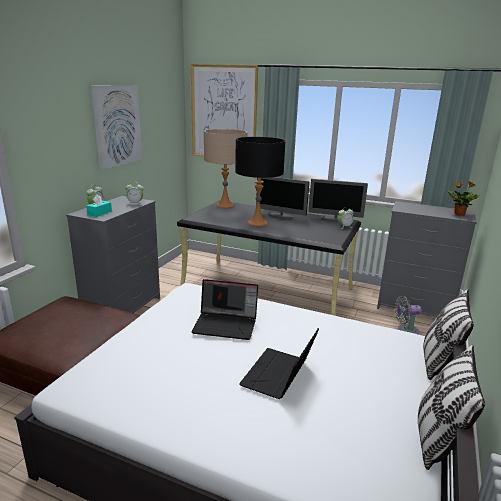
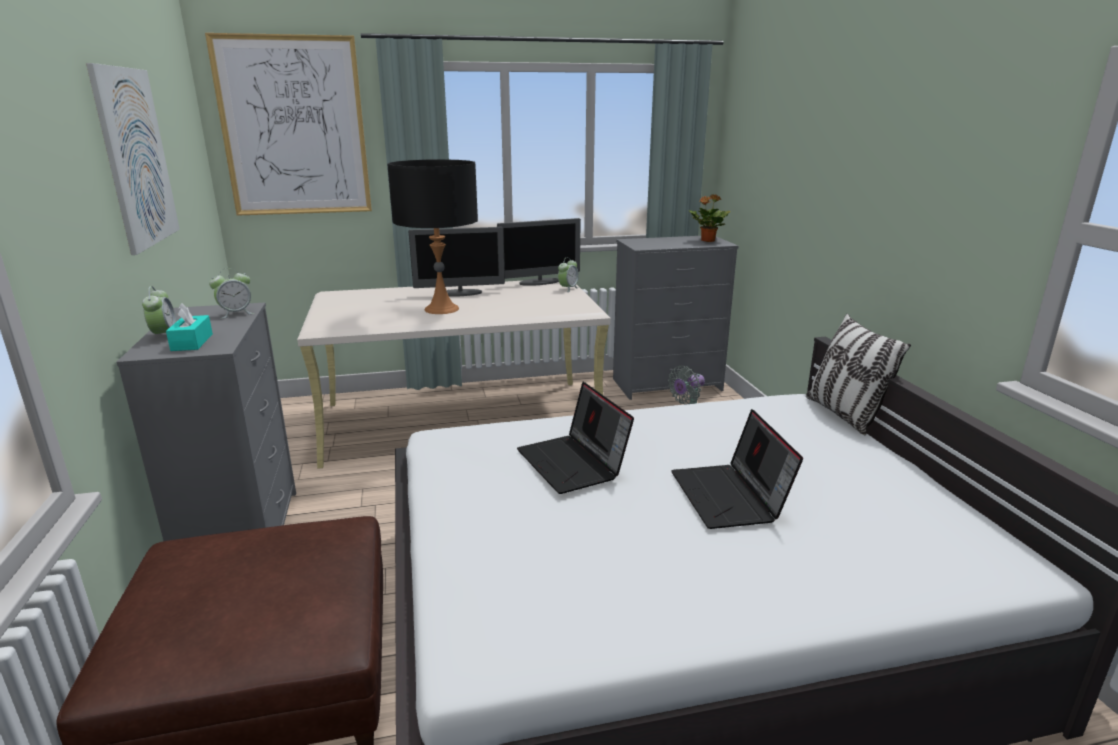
camera: 35 degrees left, 0 degrees up
(225, 205) = (344, 296): beige table lamp -> none
(226, 324) = (574, 464): laptop -> laptop turned 90 degrees clockwise
(268, 289) = (462, 420): black desk -> beige desk
(437, 438) = (949, 487): pillow -> none

